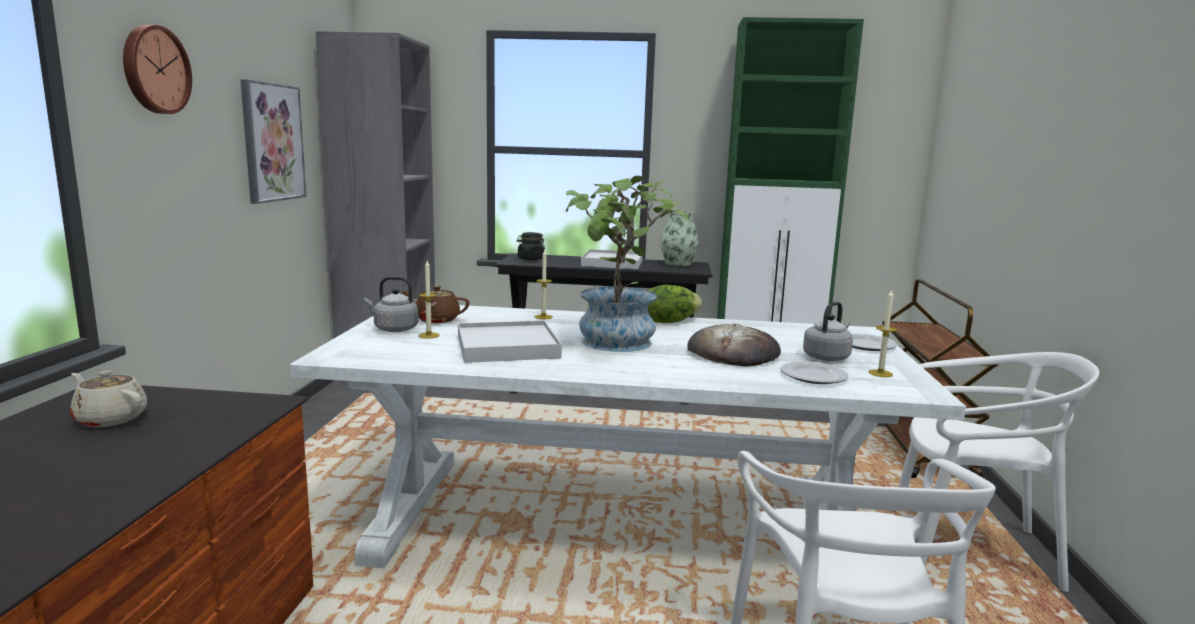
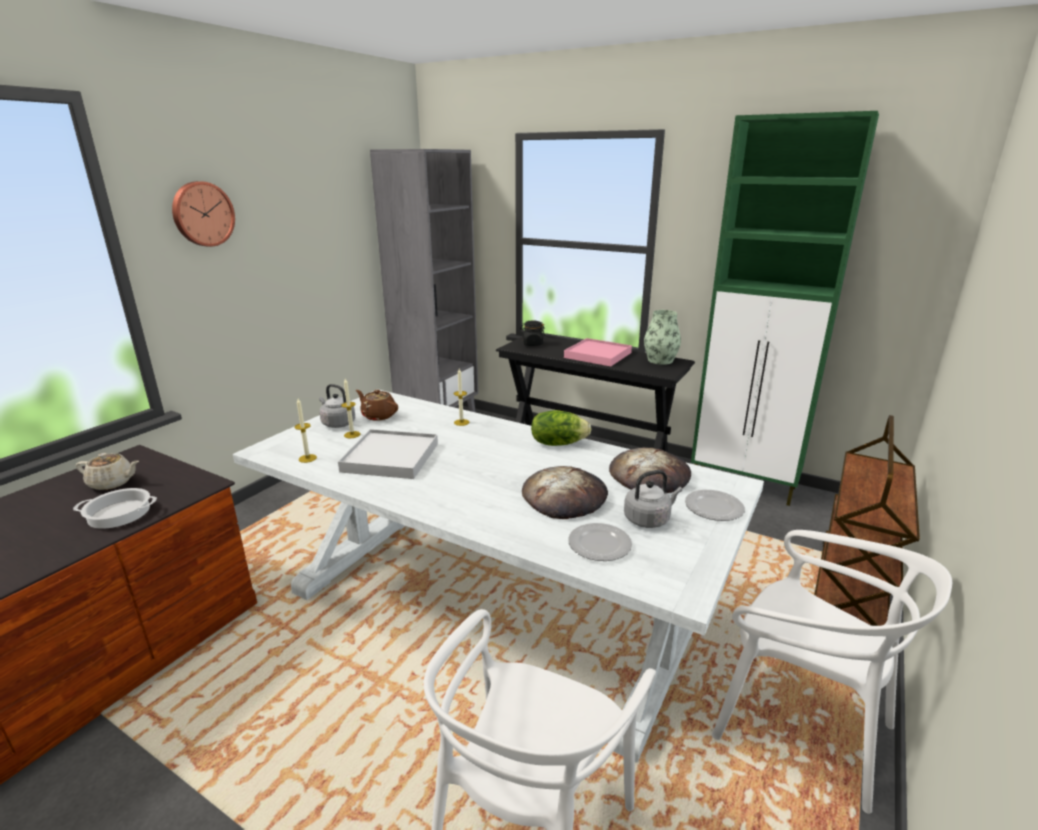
camera: 25 degrees right, 10 degrees up
(110, 419) = (112, 483): beige teapot -> beige teapot turned 135 degrees clockwise
(174, 442) = (120, 513): none -> cooking pot
(272, 142) = (324, 248): picture -> none
(612, 263) = (598, 355): white tray -> pink tray
(617, 345) = (477, 469): potted plant -> none
(784, 333) = (649, 476): none -> bread
(880, 373) = (674, 554): candle -> candle (307, 458)

